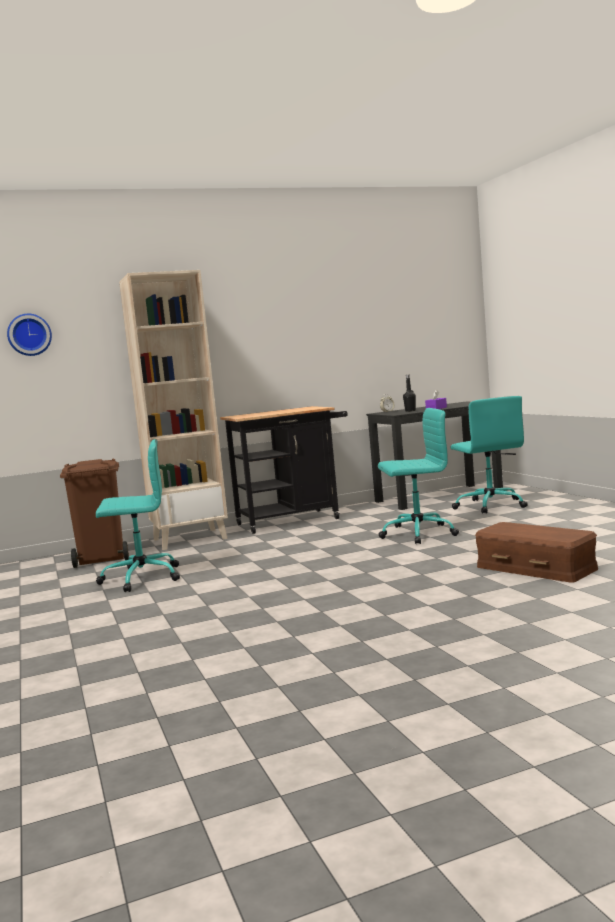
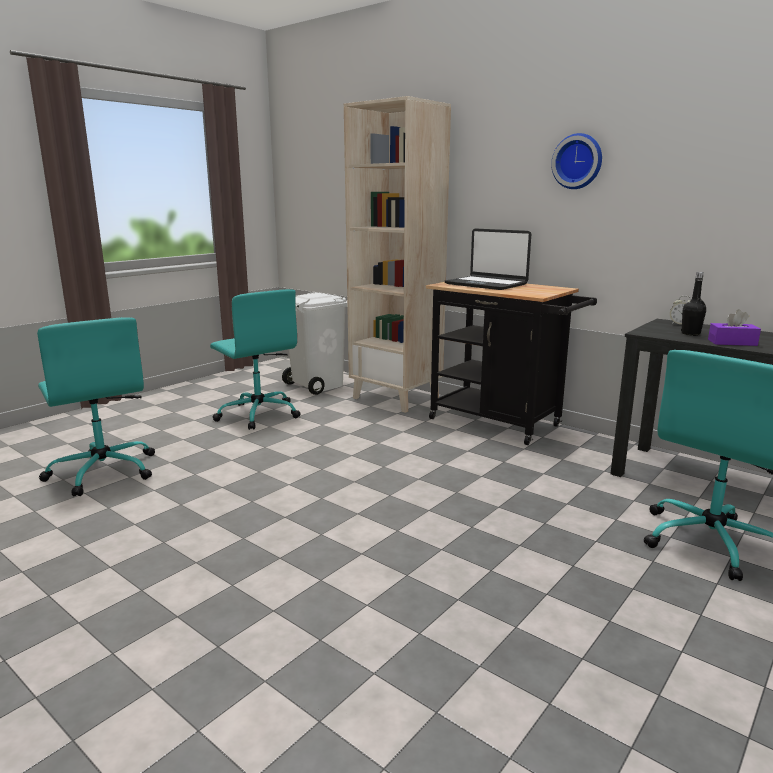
camera: 60 degrees right, 10 degrees up
(29, 335) = (325, 165): wall clock -> wall clock (578, 161)
(103, 558) = (318, 385): brown trash can -> white trash can
(261, 413) = (486, 284): none -> laptop
(417, 534) = (482, 513): turquoise office chair -> turquoise office chair (103, 471)
(536, 567) = (324, 660): brown storage box -> none

